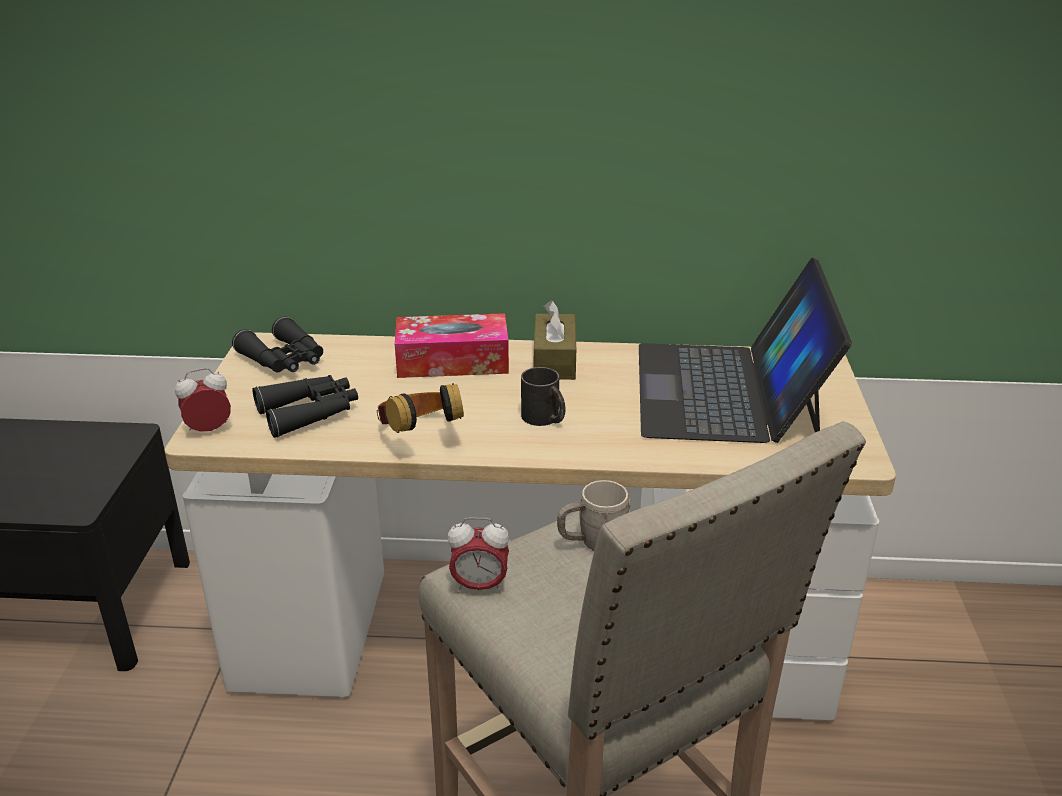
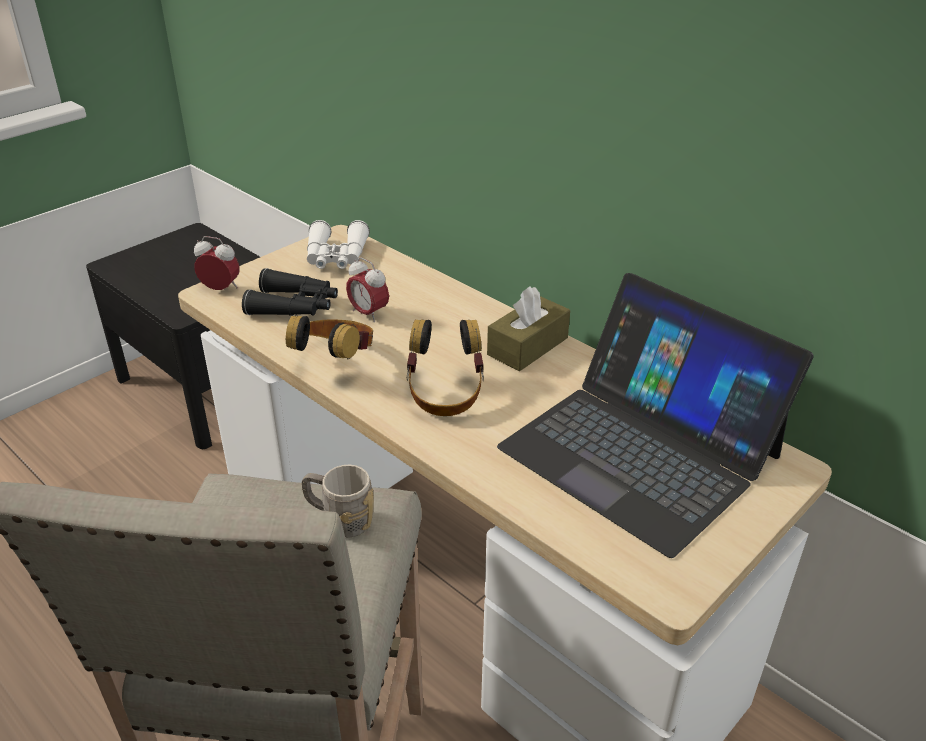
camera: 40 degrees right, 5 degrees up
(285, 360) = (336, 257): black binoculars -> white binoculars
(452, 361) = (447, 310): tissue box -> none
(479, 586) = (218, 504): alarm clock -> alarm clock (368, 314)
(545, 419) = (445, 394): black mug -> headphones
(727, 392) = (640, 451): laptop -> laptop turned 90 degrees counterclockwise

